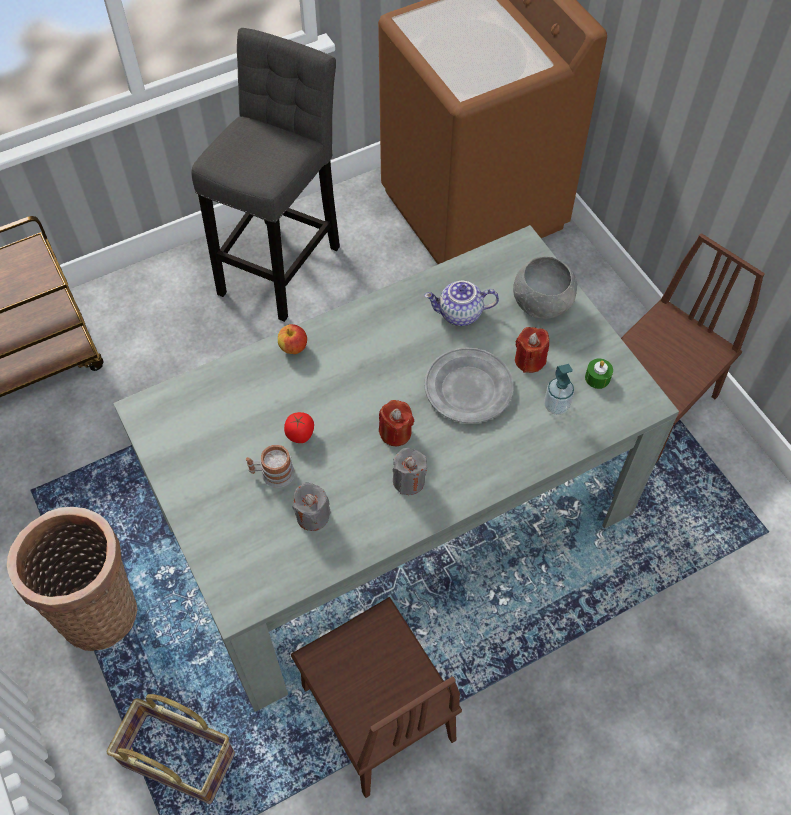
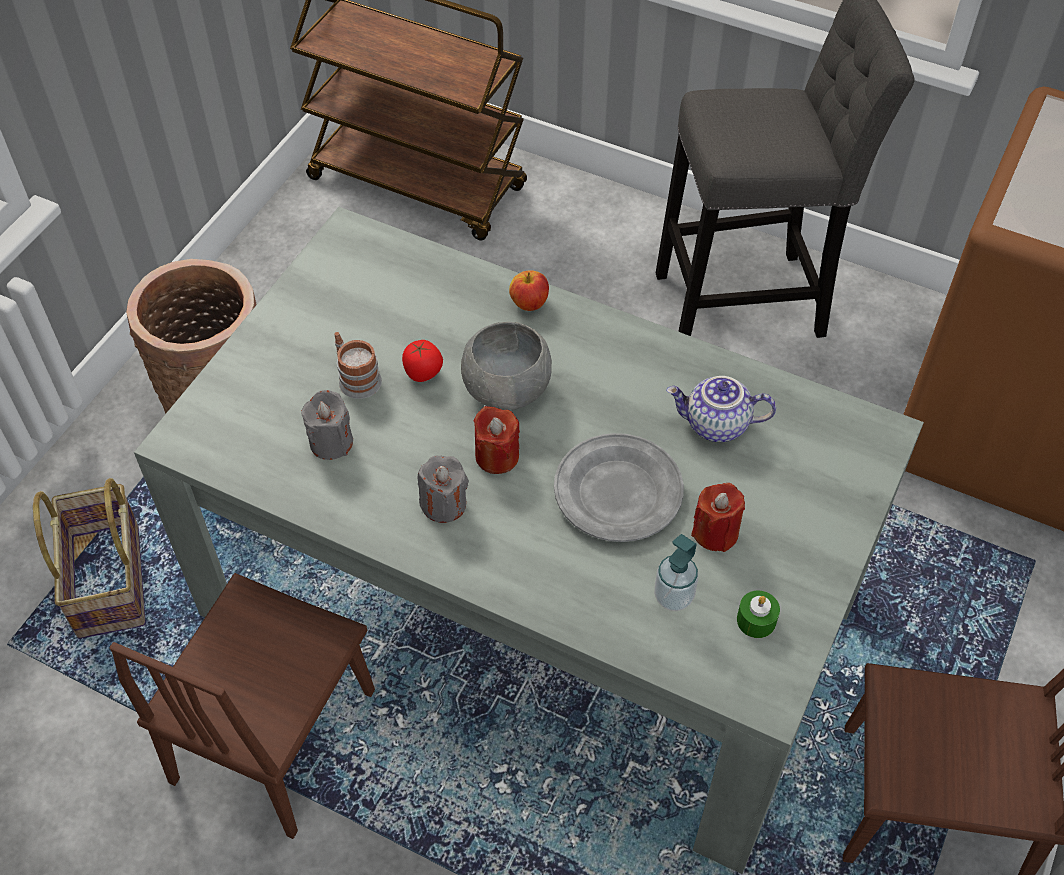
camera: 55 degrees right, 5 degrees down
(460, 314) = (716, 425): teapot -> teapot turned 45 degrees counterclockwise
(541, 303) = (813, 499): grey bowl -> grey bowl (505, 389)

